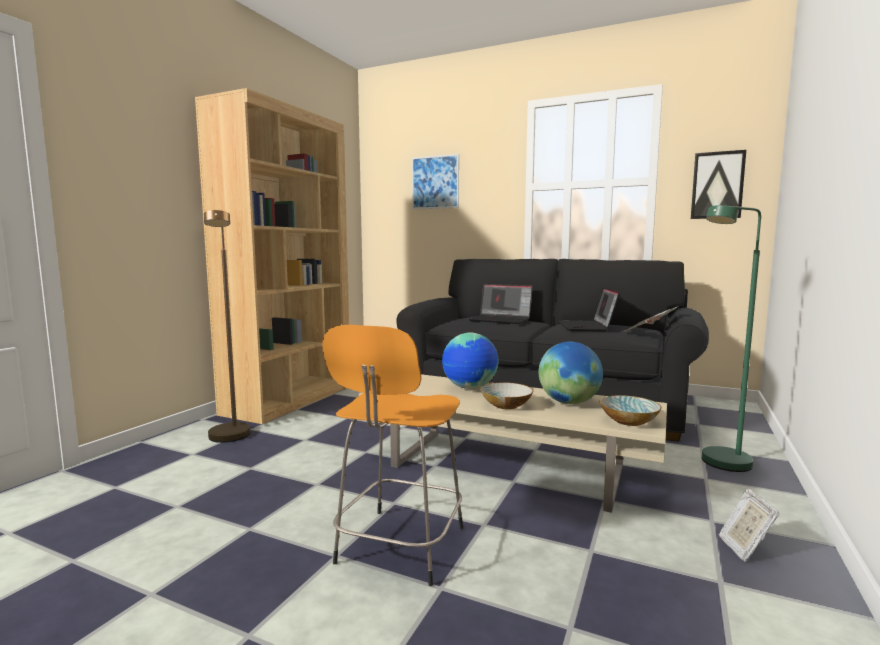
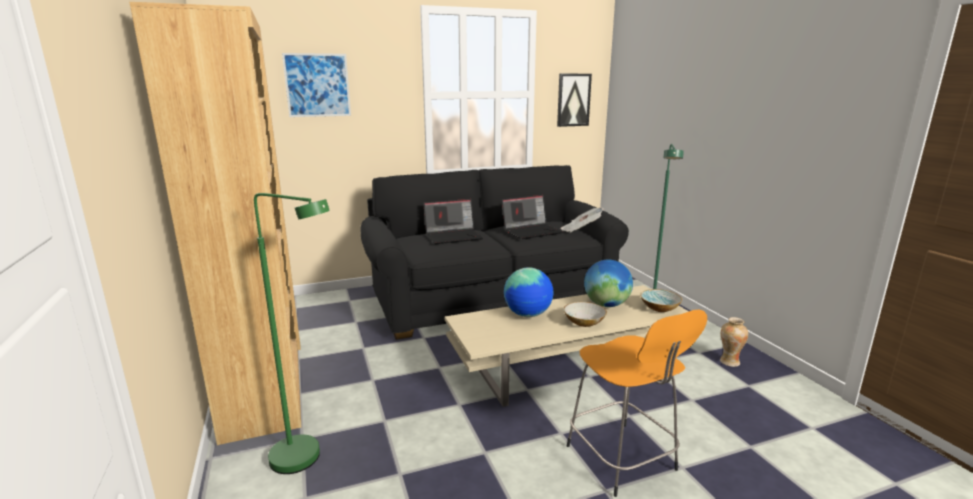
camera: 45 degrees left, 10 degrees up
(230, 439) = (307, 460): brown floor lamp -> green floor lamp
(587, 327) = (532, 231): laptop -> laptop turned 75 degrees counterclockwise
(744, 548) = (729, 362): picture frame -> vase

